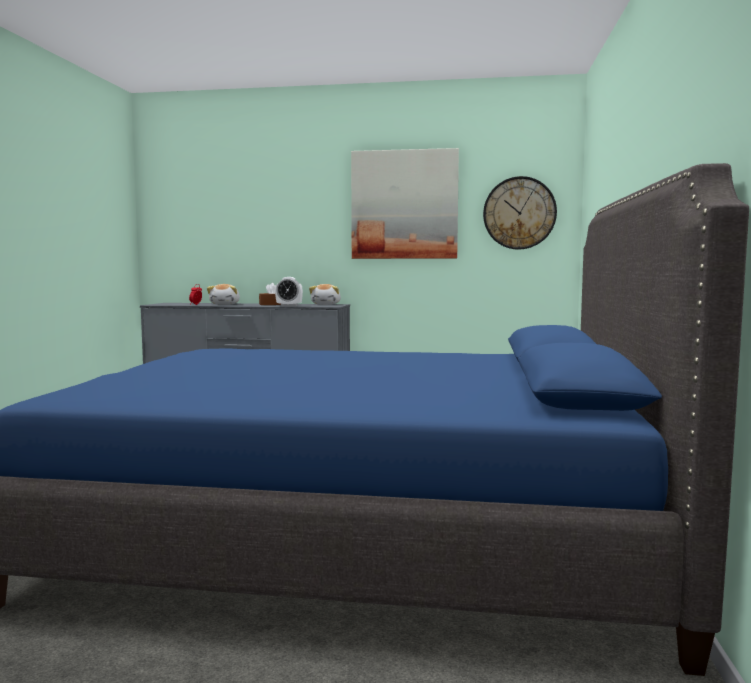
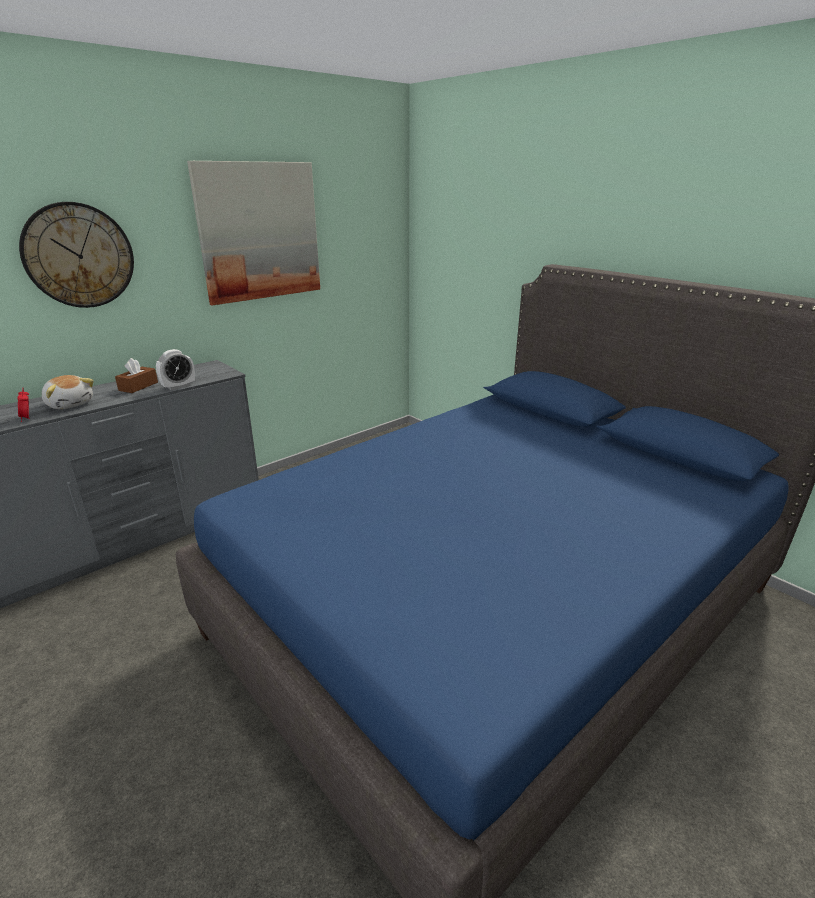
camera: 50 degrees left, 20 degrees up
(326, 304) = (202, 369): plush toy -> none
(519, 213) = (365, 235): wall clock -> wall clock (79, 256)

